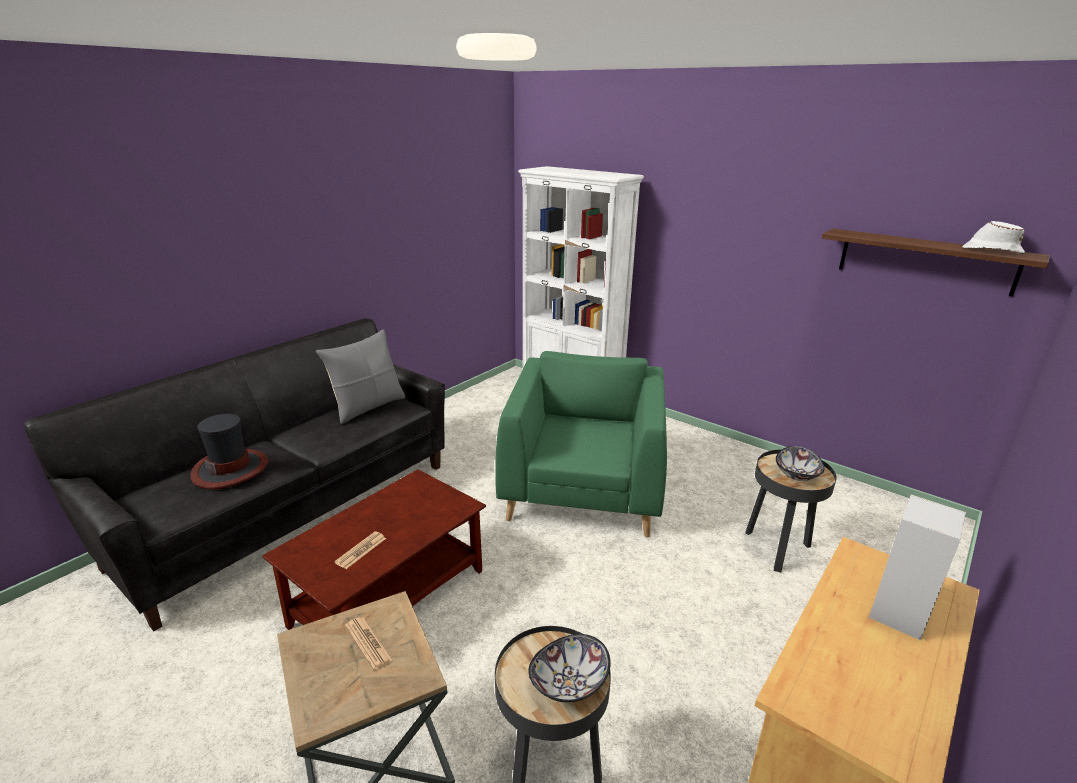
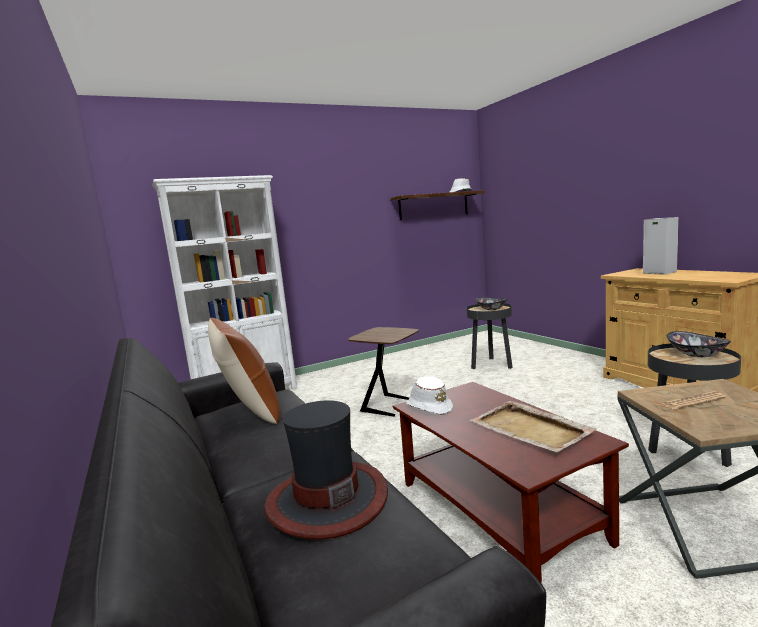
camera: 65 degrees left, 15 degrees down
(361, 550) = (531, 429): newspaper -> beige tray
(367, 407) = (250, 411): grey pillow -> brown pillow
(413, 488) = (429, 407): none -> white hat
(583, 489) = (390, 406): green armchair -> brown side table

